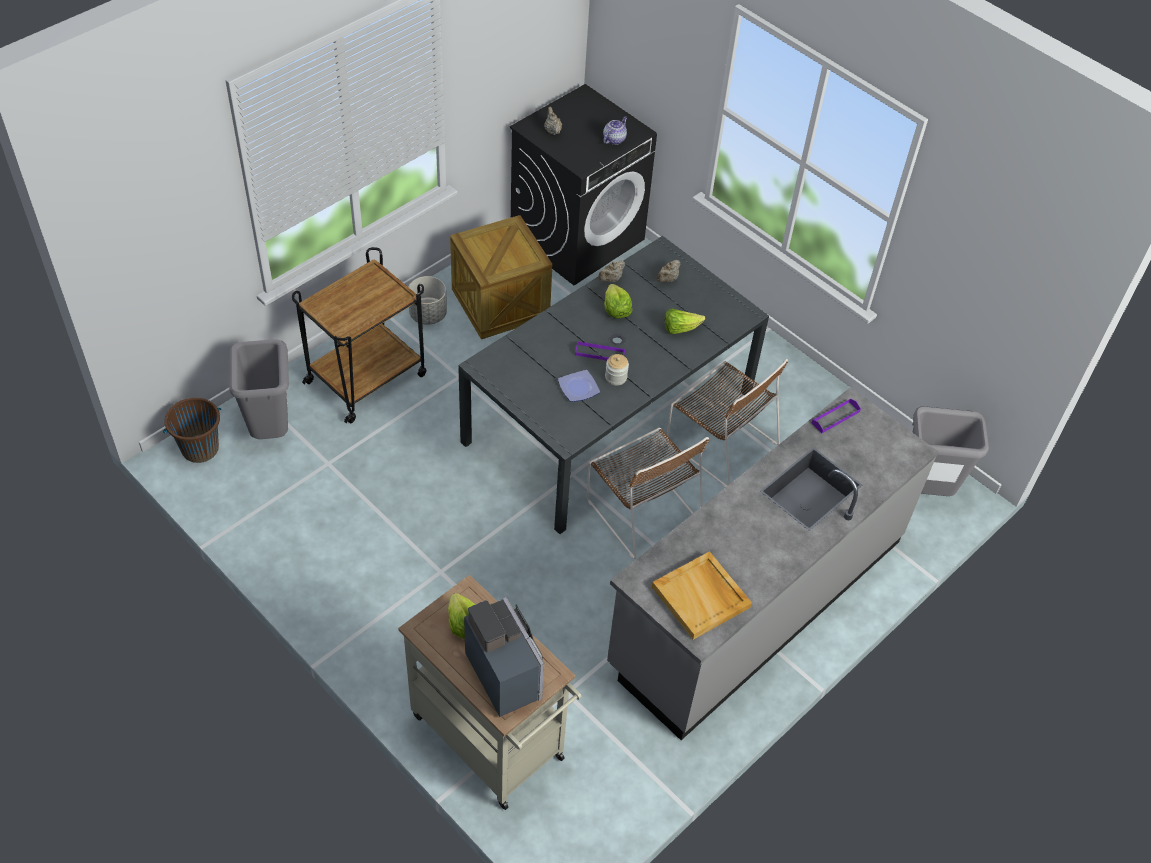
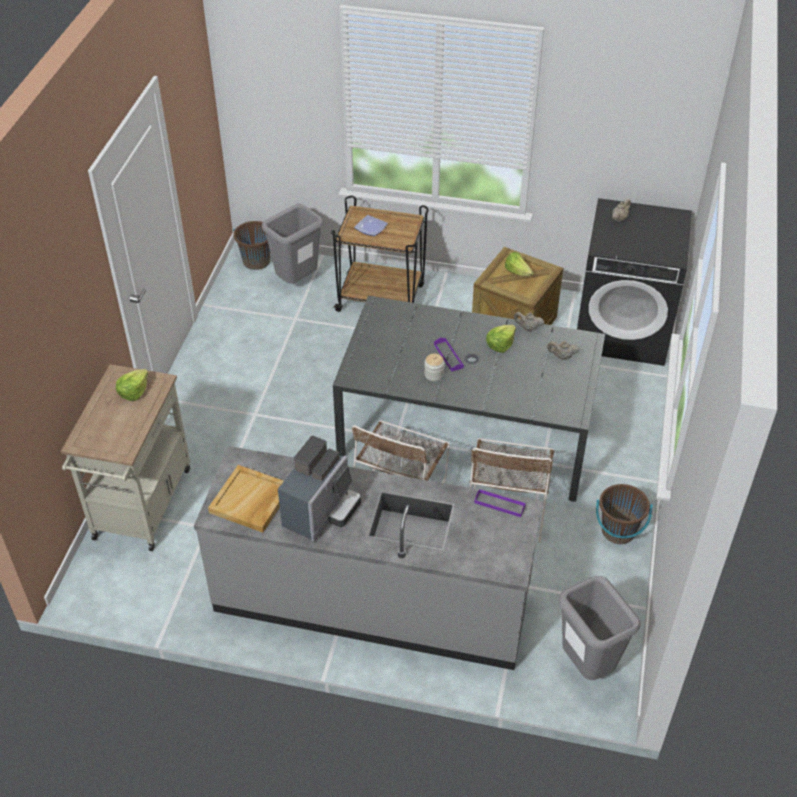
camera: 60 degrees right, 5 degrees down
(428, 314) = (465, 296): grey planter -> none
(506, 671) = (110, 428): coffee machine -> coffee machine (321, 512)
(579, 388) = (404, 361): plate -> plate (371, 228)
(614, 139) = (650, 251): teapot -> none
(680, 328) = (518, 386): lettuce -> lettuce (517, 272)
(803, 386) = (618, 531): none -> brown bucket

